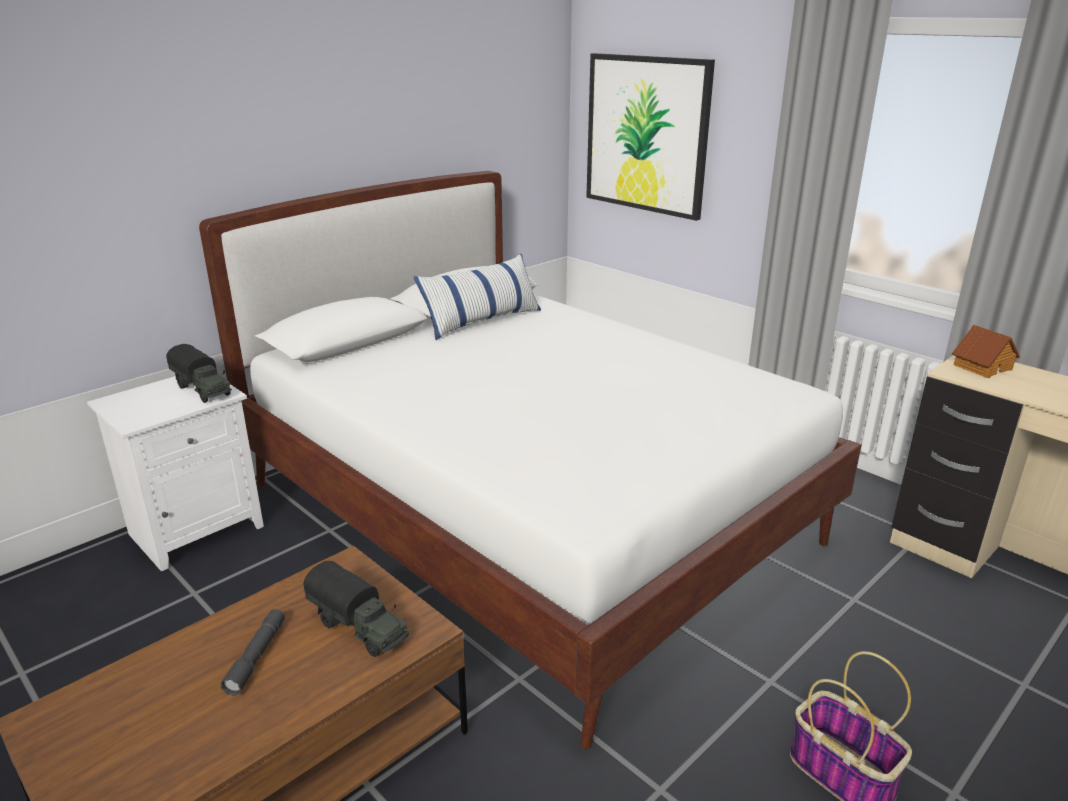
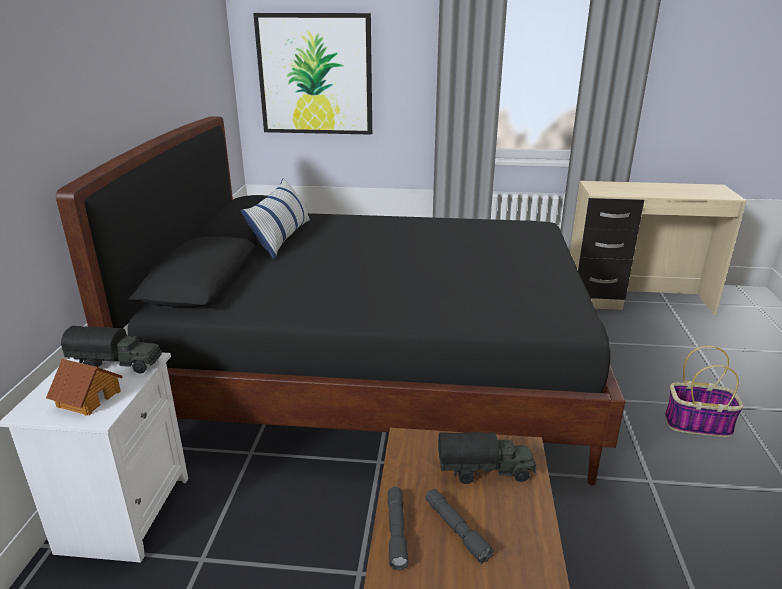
camera: 40 degrees left, 0 degrees up
(217, 628) = (396, 532): none -> grey flashlight
(527, 512) = (375, 374): white bed -> black bed
(981, 367) = (603, 187): toy house -> toy house (88, 398)

